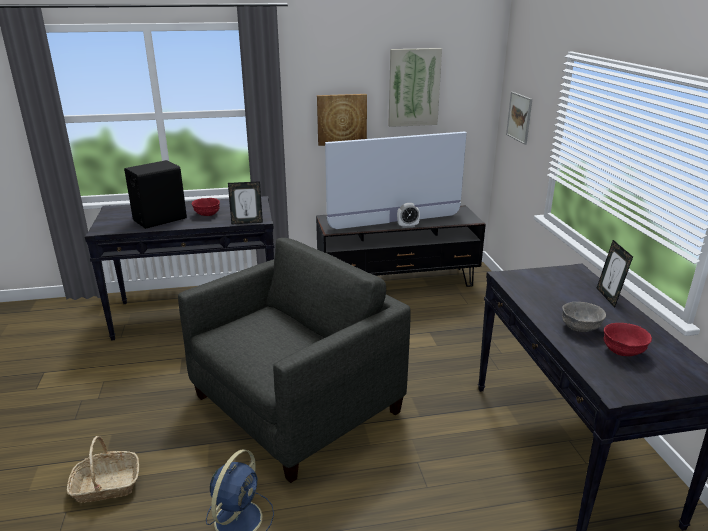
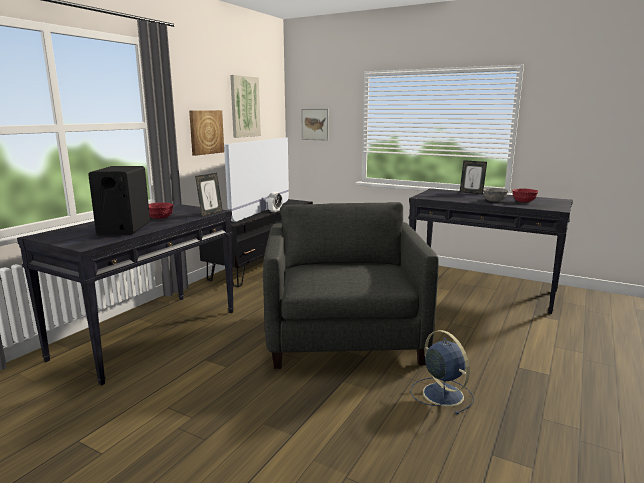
camera: 50 degrees left, 10 degrees down
(106, 485) = (335, 444): basket -> none

